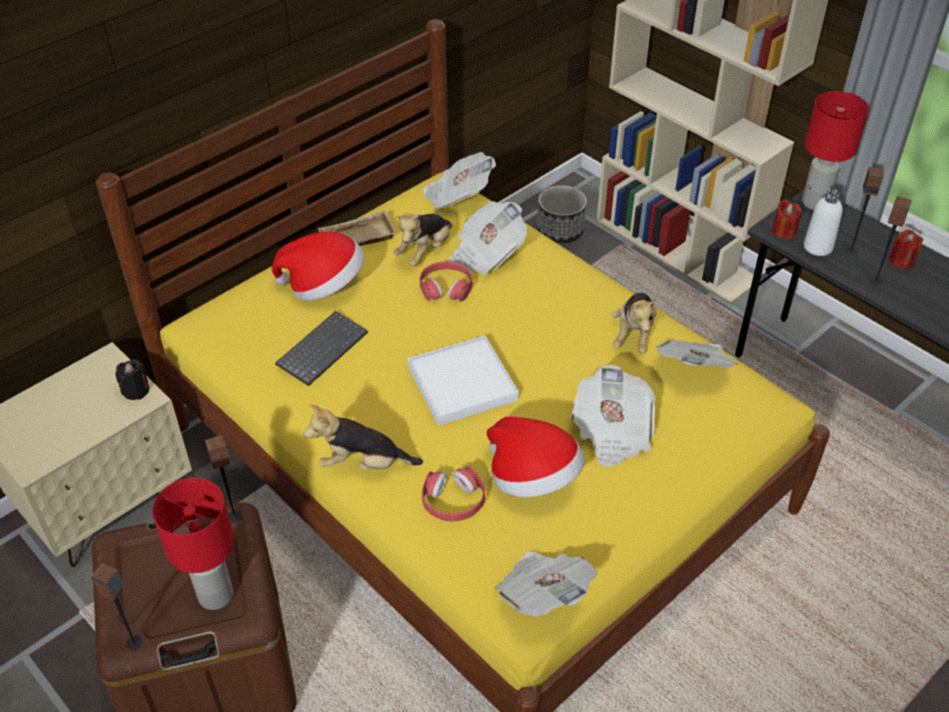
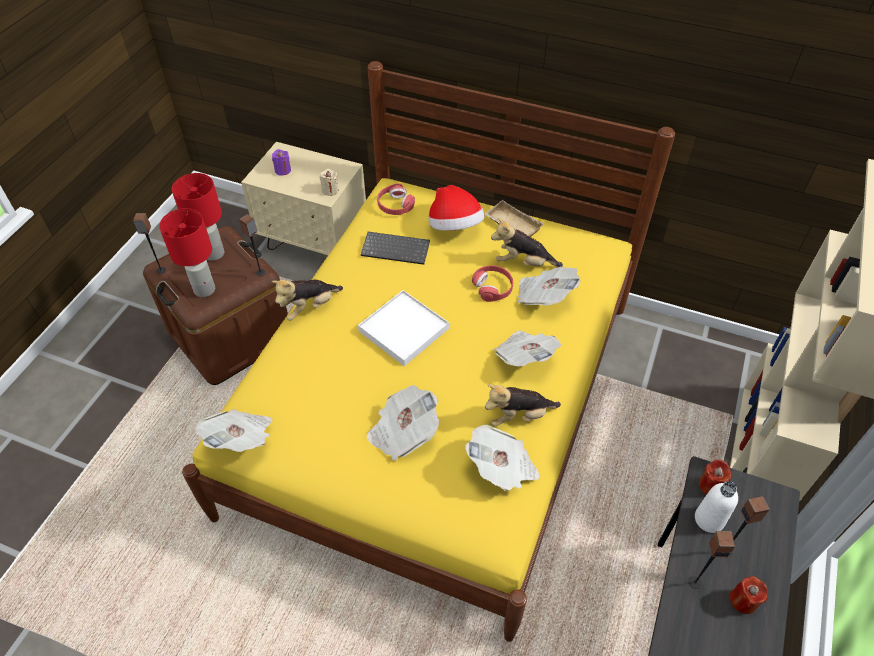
camera: 65 degrees right, 5 degrees up
(44, 431) = (283, 170): none -> purple candle
(136, 390) = (330, 190): black candle -> beige candle
(363, 464) = (309, 307): plush toy -> plush toy turned 105 degrees counterclockwise
(453, 501) = (298, 363): red headphones -> red headphones (395, 205)
(458, 196) = (597, 258): newspaper -> newspaper (525, 357)
(533, 479) = (336, 399): hat -> none
(560, 230) = (712, 367): planter -> none
(815, 203) = (774, 502): red table lamp -> red table lamp (213, 253)

